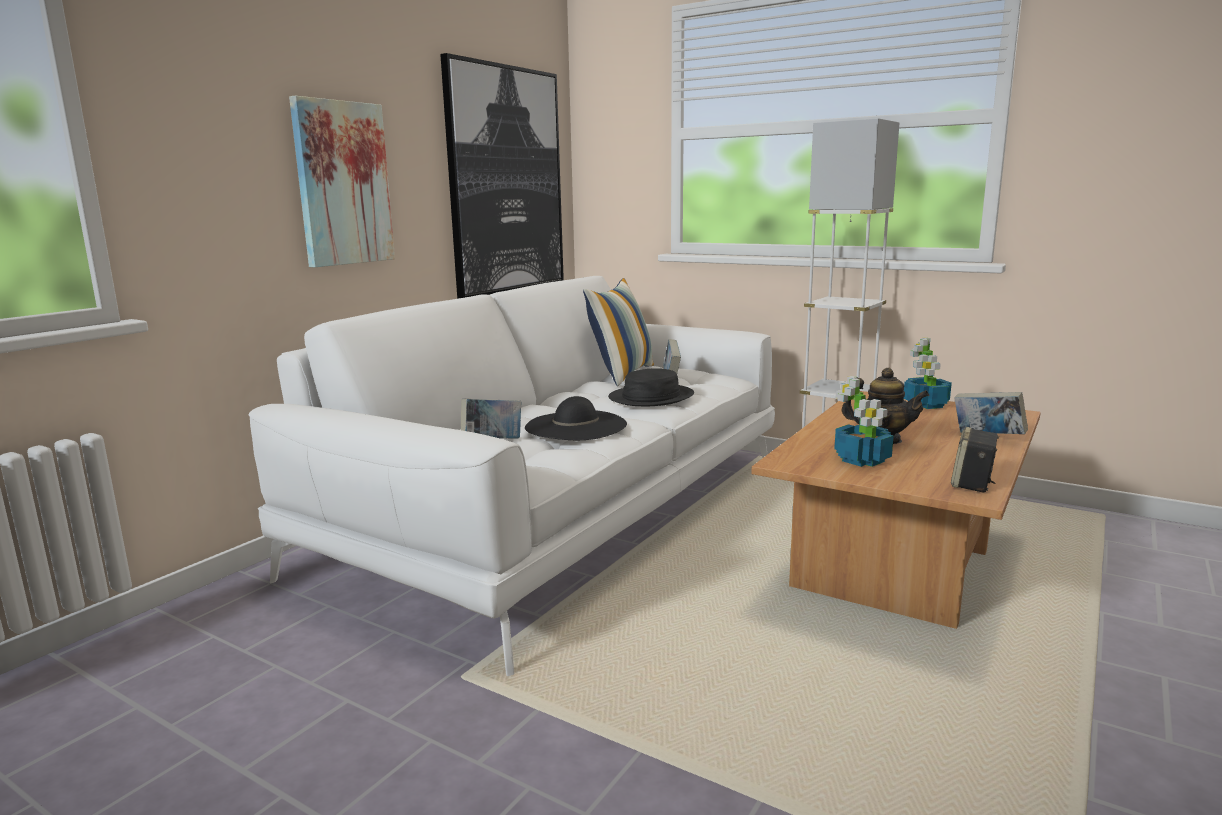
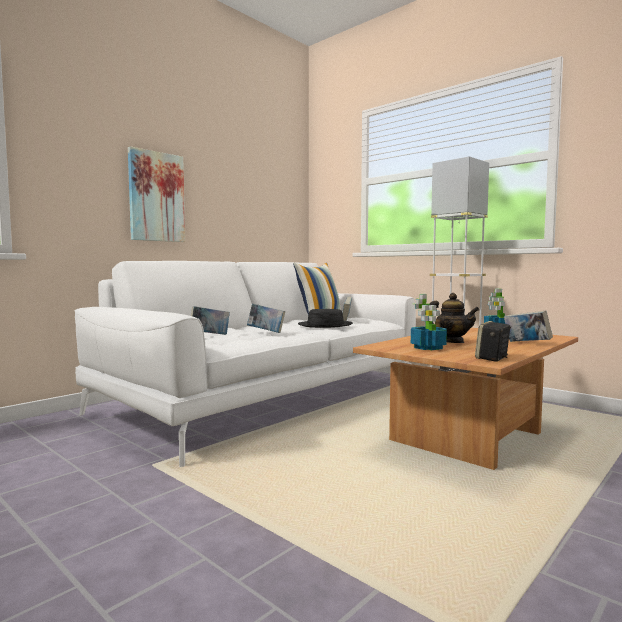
camera: 10 degrees right, 10 degrees down
(506, 181) = (263, 208): picture -> none
(576, 426) = (266, 332): black hat -> book

